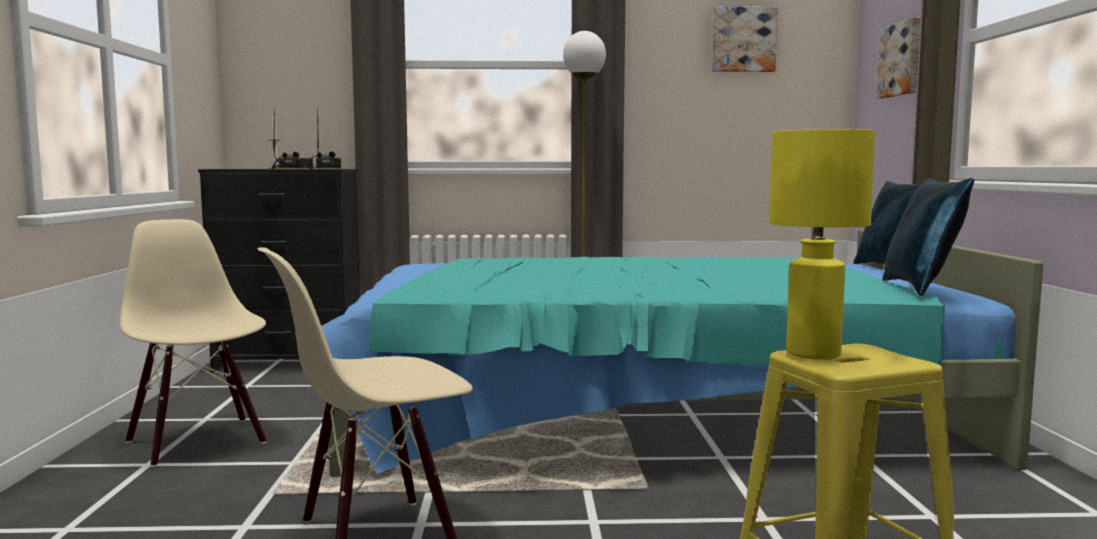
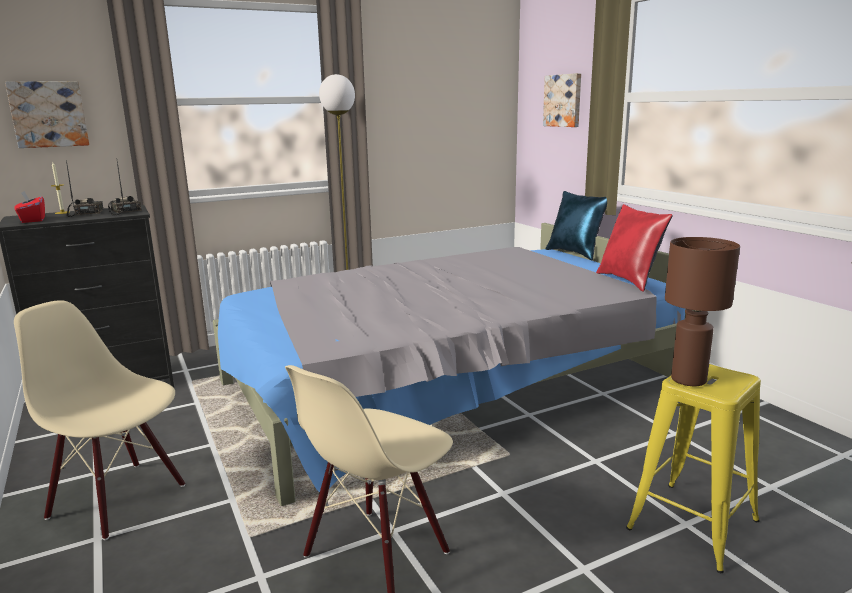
camera: 25 degrees left, 10 degrees up
(239, 168) = (32, 220): none -> red tissue box
(645, 412) = (447, 384): turquoise bed -> grey bed
(743, 40) = (445, 77): picture -> picture (49, 114)
(814, 354) = (689, 380): yellow table lamp -> brown table lamp
(922, 288) = (630, 281): blue pillow -> red pillow

